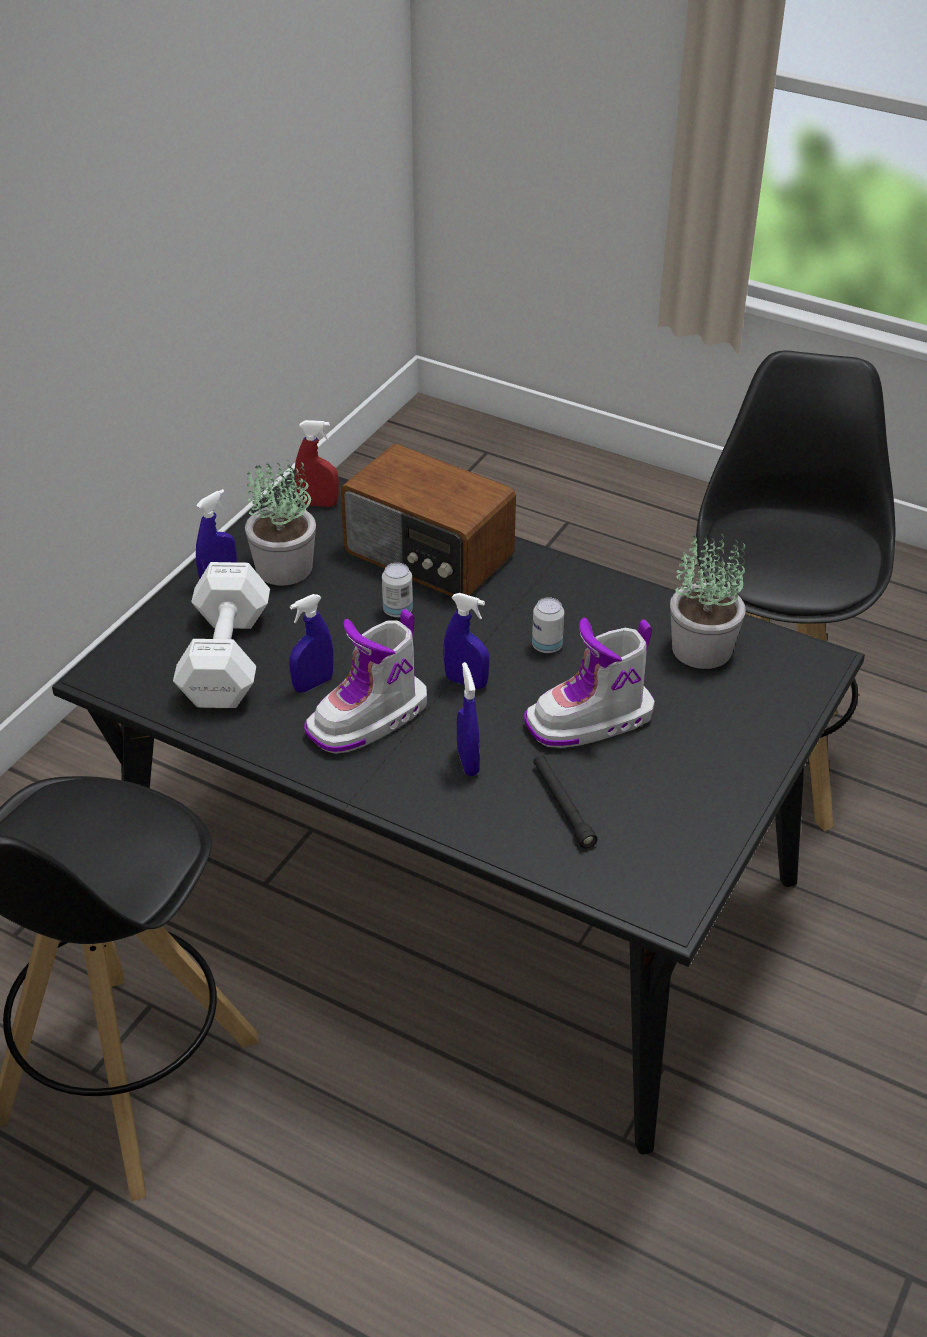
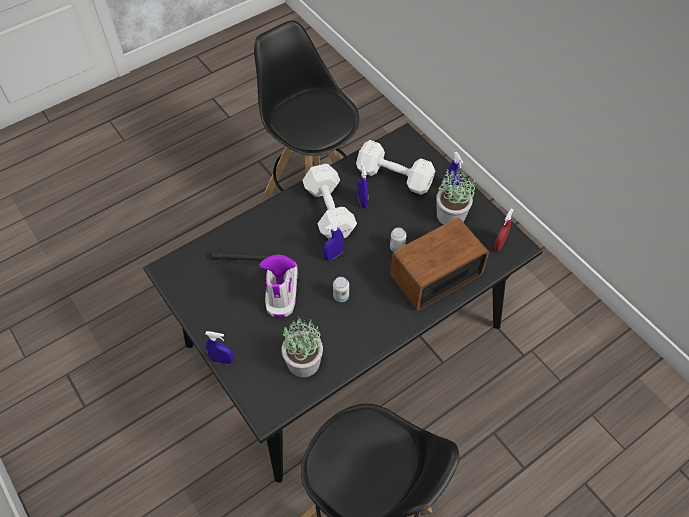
camera: 115 degrees right, 15 degrees up
(369, 720) = (329, 212): boot -> white dumbbell
(468, 762) = (284, 236): blue spray bottle -> blue spray bottle (222, 360)

